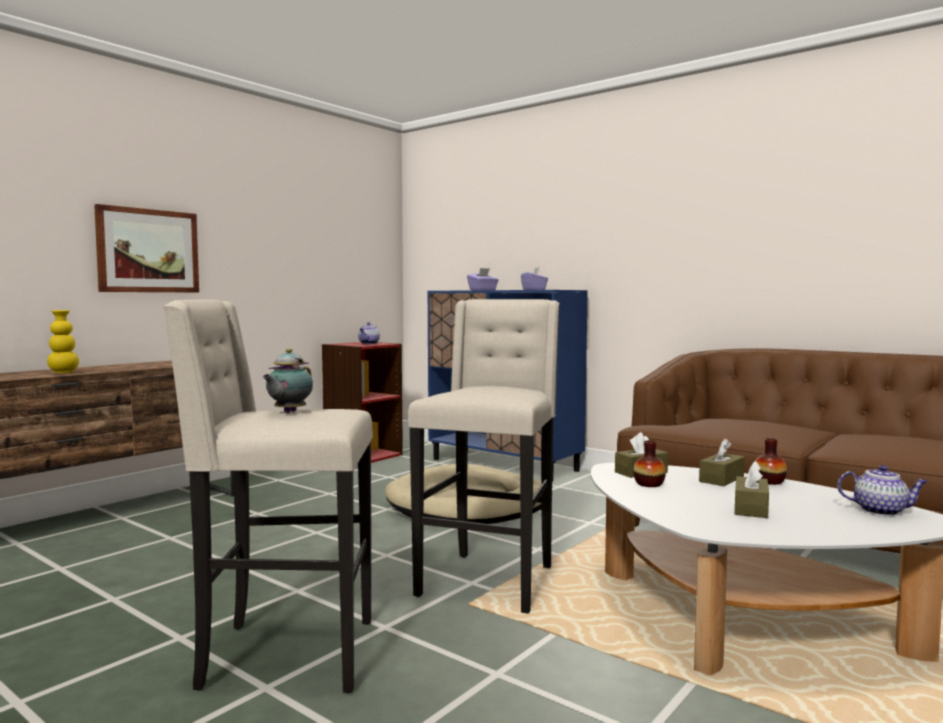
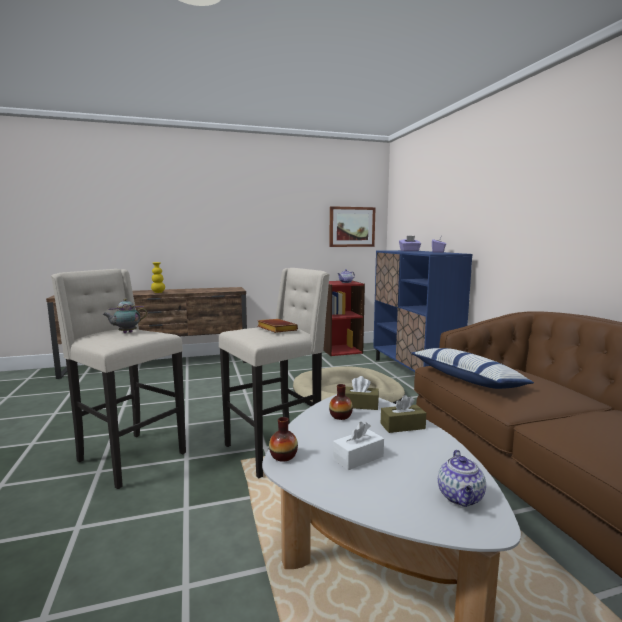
camera: 35 degrees right, 5 degrees up
(148, 251) = (213, 230): picture -> picture (352, 227)
(491, 389) = (275, 329): none -> brown book
(701, 429) = (467, 379): none -> pillow
(751, 508) = (358, 458): brown tissue box -> white tissue box
(769, 482) = (435, 439): vase -> vase (283, 456)
(881, 511) = (461, 498): teapot -> teapot turned 45 degrees clockwise

